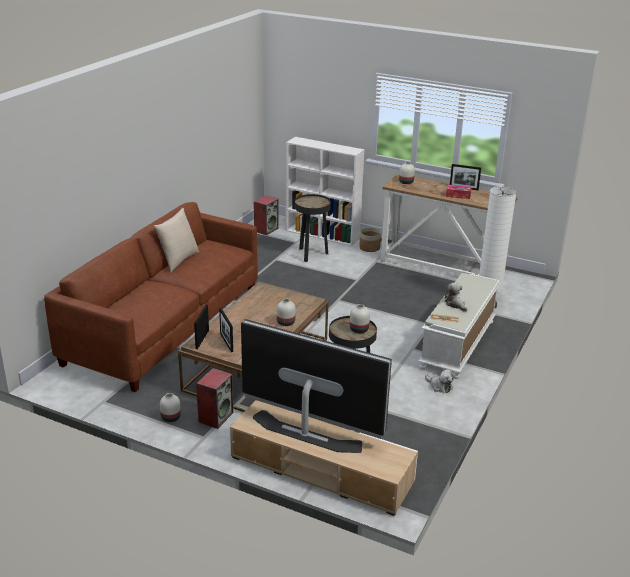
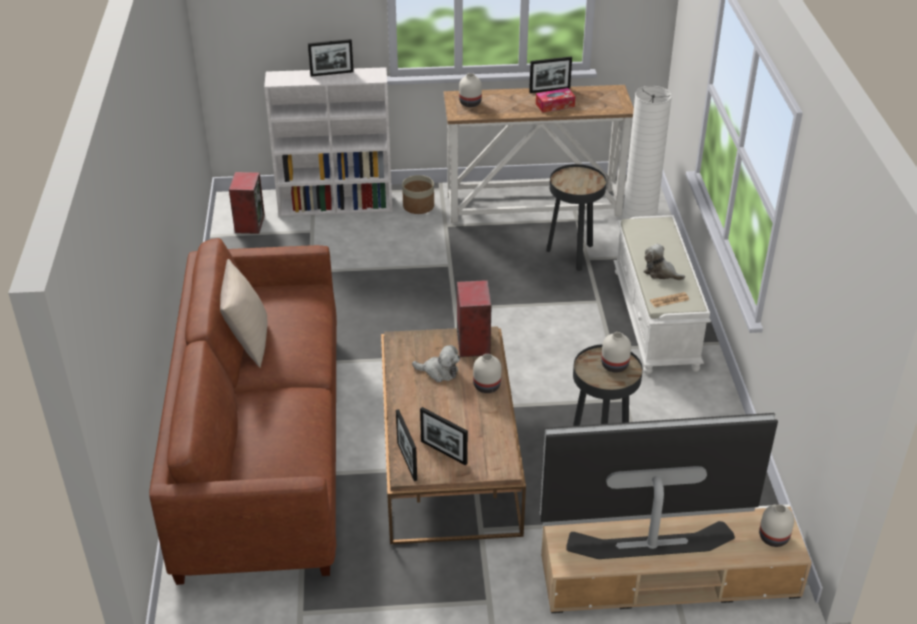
camera: 30 degrees left, 10 degrees up
(171, 418) = (418, 592): white vase -> white vase (774, 537)
(216, 417) = (473, 562): speaker -> speaker (472, 342)
(311, 255) = (353, 246): black side table -> black side table (572, 256)
(329, 145) = (332, 73): none -> picture frame
(439, 386) = (689, 391): plush toy -> plush toy (439, 372)

